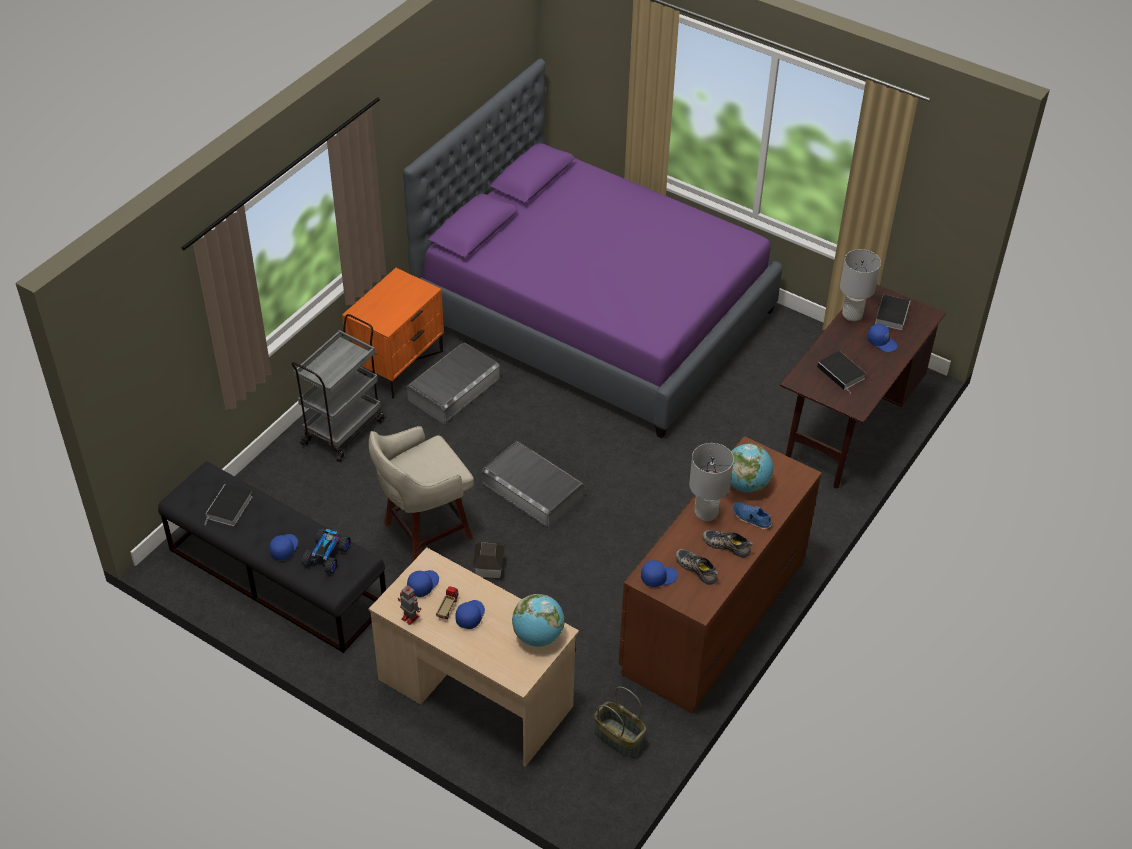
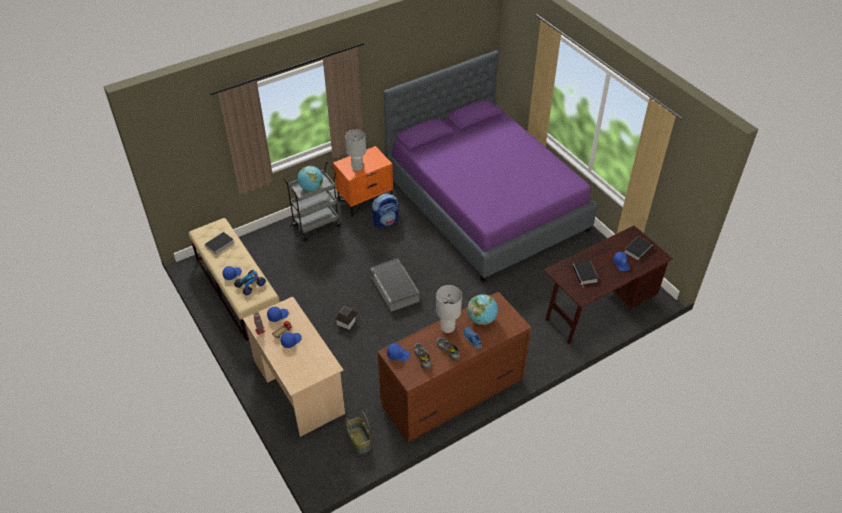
camera: 25 degrees right, 0 degrees up
(276, 577) = (238, 290): black bench -> beige bench
(424, 533) = (324, 292): beige stool -> none
(453, 389) = (386, 221): grey storage box -> backpack
(538, 636) = (319, 365): globe -> globe (311, 188)
(851, 316) = (611, 243): grey table lamp -> grey table lamp (357, 168)

